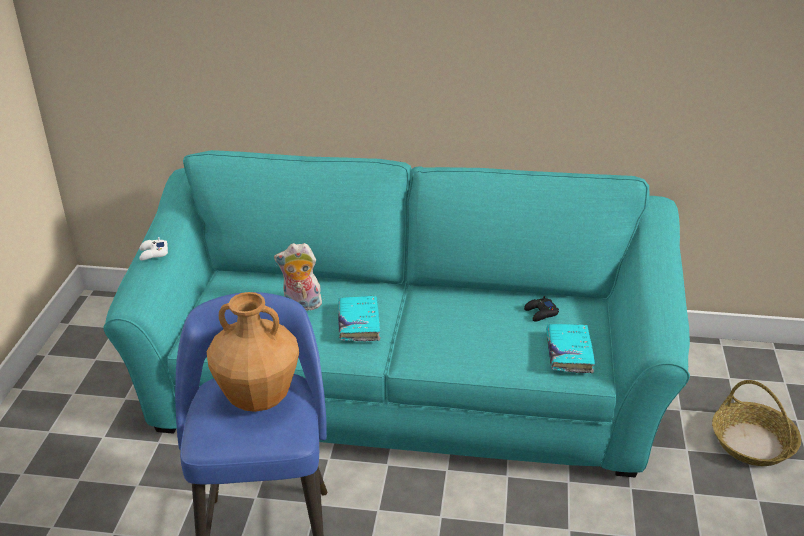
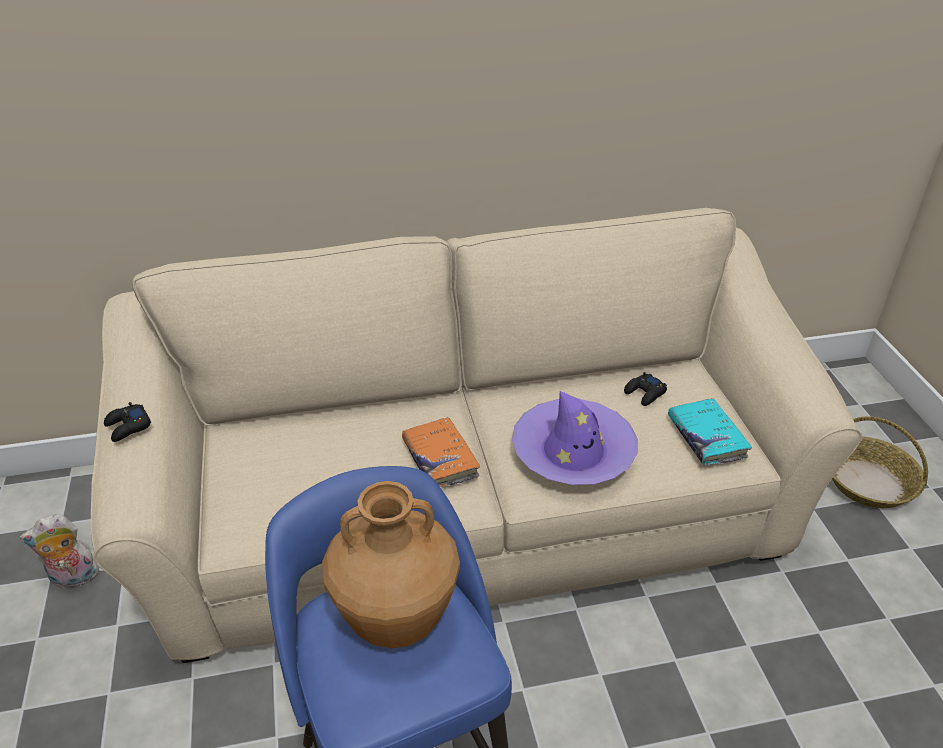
camera: 20 degrees left, 5 degrees up
(153, 253) = (128, 427): white game controller -> black game controller
(301, 305) = (352, 450): plush toy -> plush toy (73, 579)
(359, 324) = (440, 459): turquoise book -> orange book
(403, 385) = (471, 509): turquoise sofa -> beige sofa
(459, 340) = (573, 452): none -> purple hat

